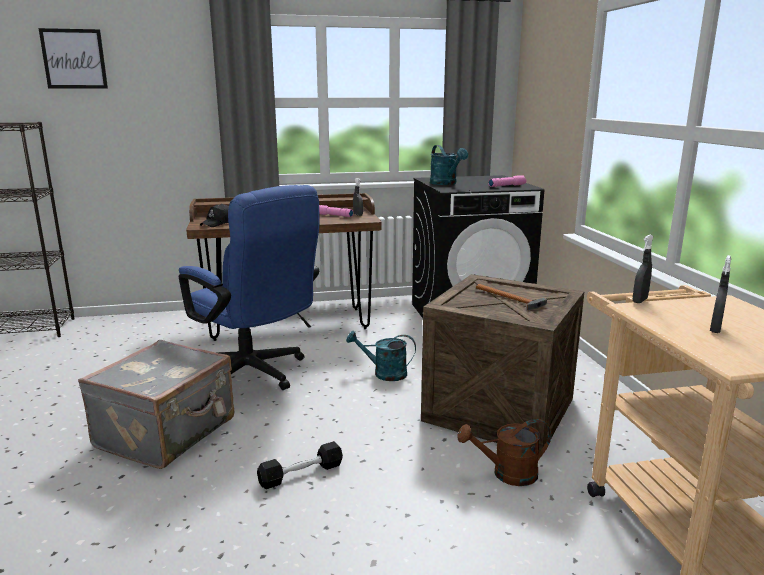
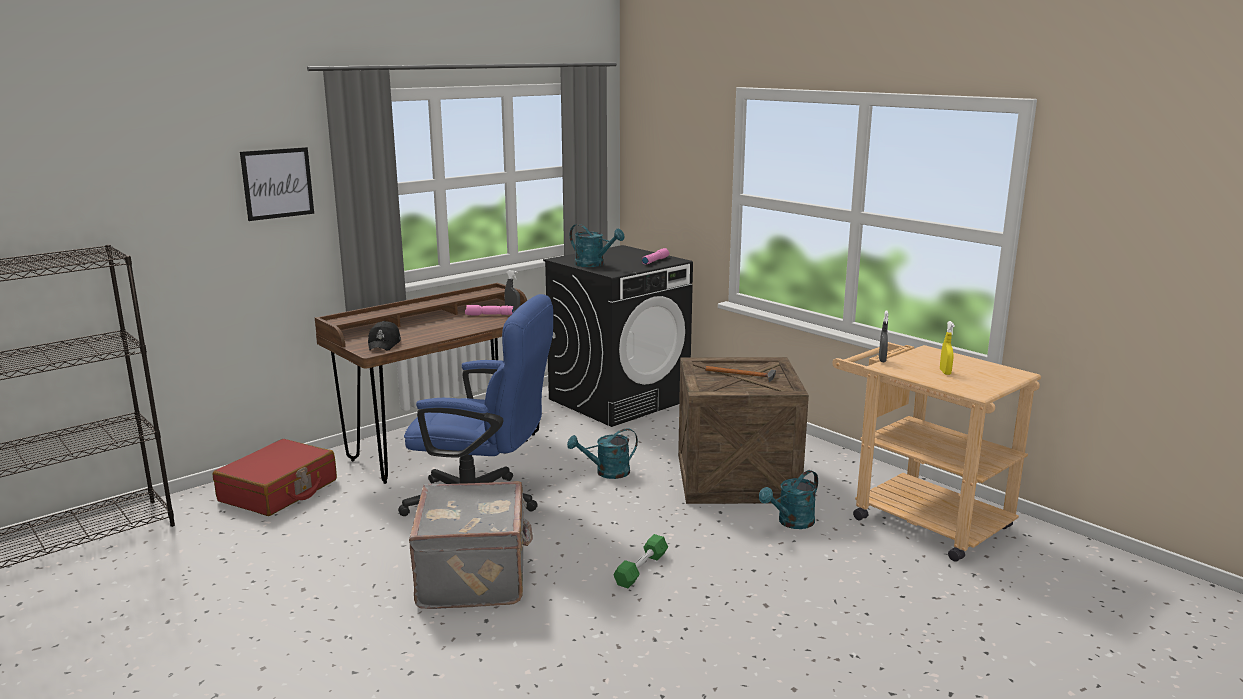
camera: 30 degrees left, 0 degrees up
(74, 59) = (150, 158): picture -> picture (277, 183)
(146, 329) = (279, 491): none -> red suitcase
(301, 474) = (641, 569): black dumbbell -> green dumbbell
(507, 474) = (791, 523): brown watering can -> turquoise watering can
(715, 329) = (945, 372): grey spray bottle -> yellow spray bottle

